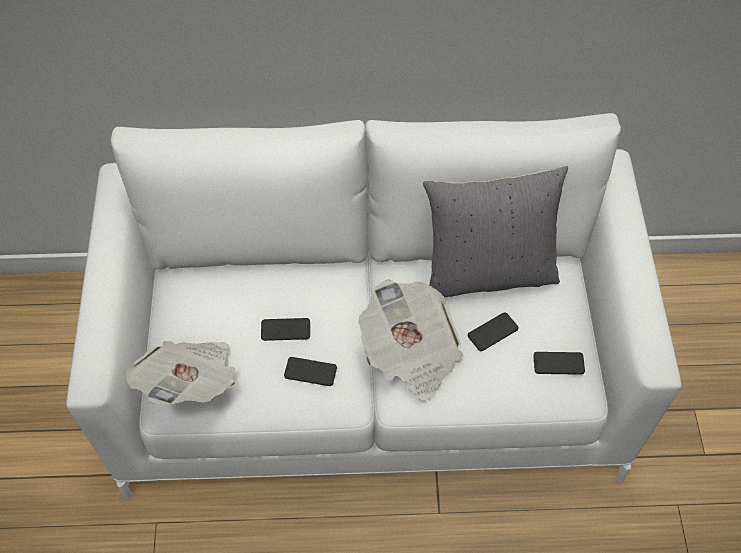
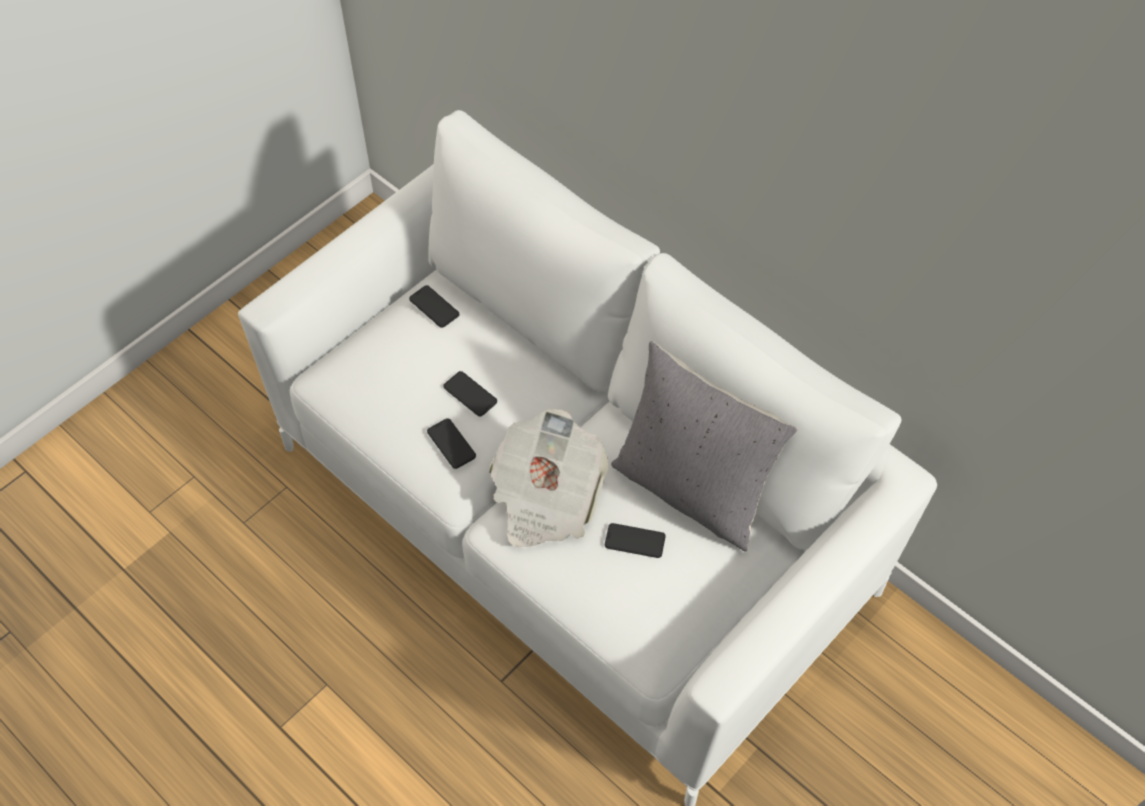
camera: 45 degrees right, 0 degrees up
(190, 383) = (355, 375): newspaper -> none
(558, 363) = (661, 617): phone -> phone (434, 307)

